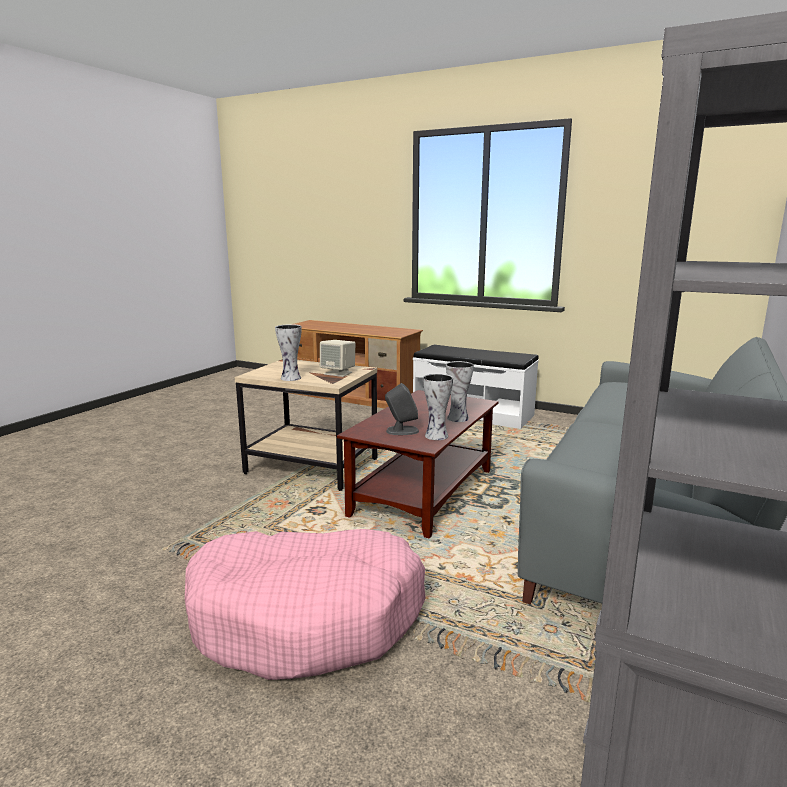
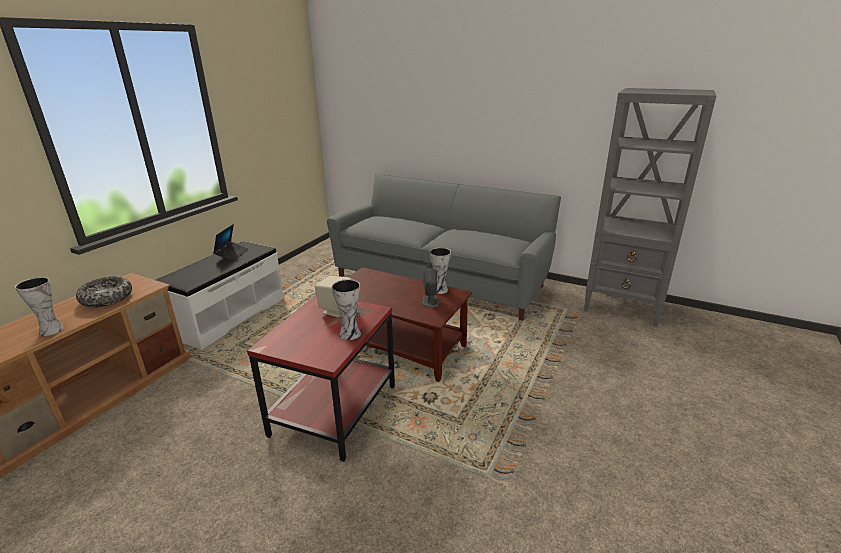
camera: 90 degrees left, 10 degrees up
(307, 617) = (561, 389): pink dog bed -> none
(311, 467) = (335, 411): beige side table -> red side table
(377, 330) = (107, 298): none -> bowl
(457, 418) = (401, 282): vase -> vase (51, 330)
(497, 354) = (232, 254): none -> laptop

